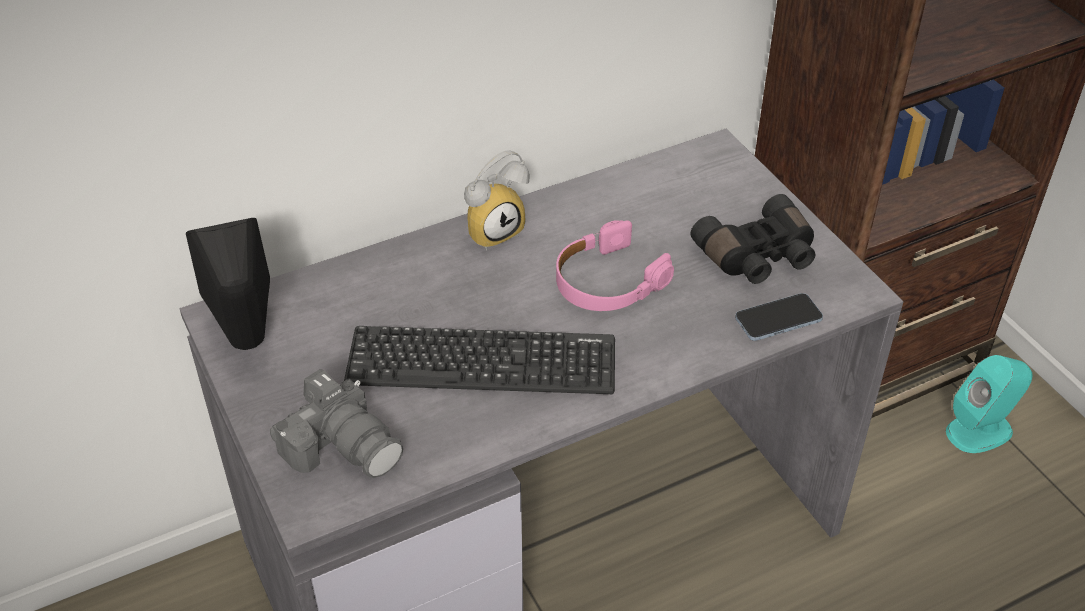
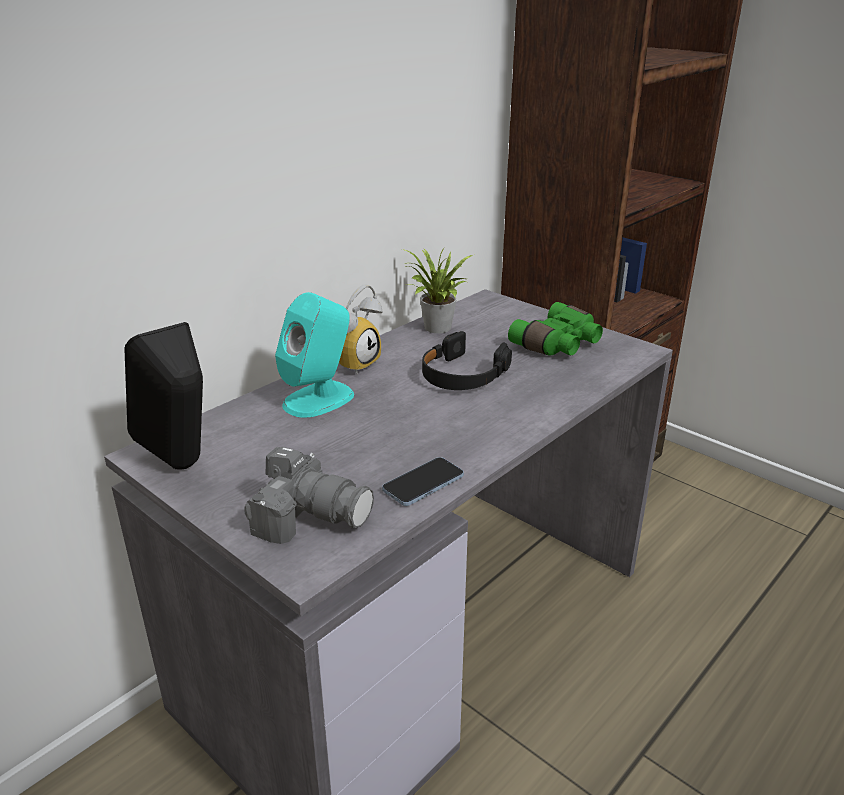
camera: 20 degrees left, 15 degrees down
(481, 362) = (397, 438): keyboard -> none
(607, 281) = (462, 375): pink headphones -> black headphones
(620, 192) = (436, 329): none -> potted plant
(758, 257) = (559, 344): black binoculars -> green binoculars
(778, 319) = (599, 373): phone -> phone (423, 483)
(980, 431) = (681, 489): turquoise speaker -> turquoise speaker (319, 399)

